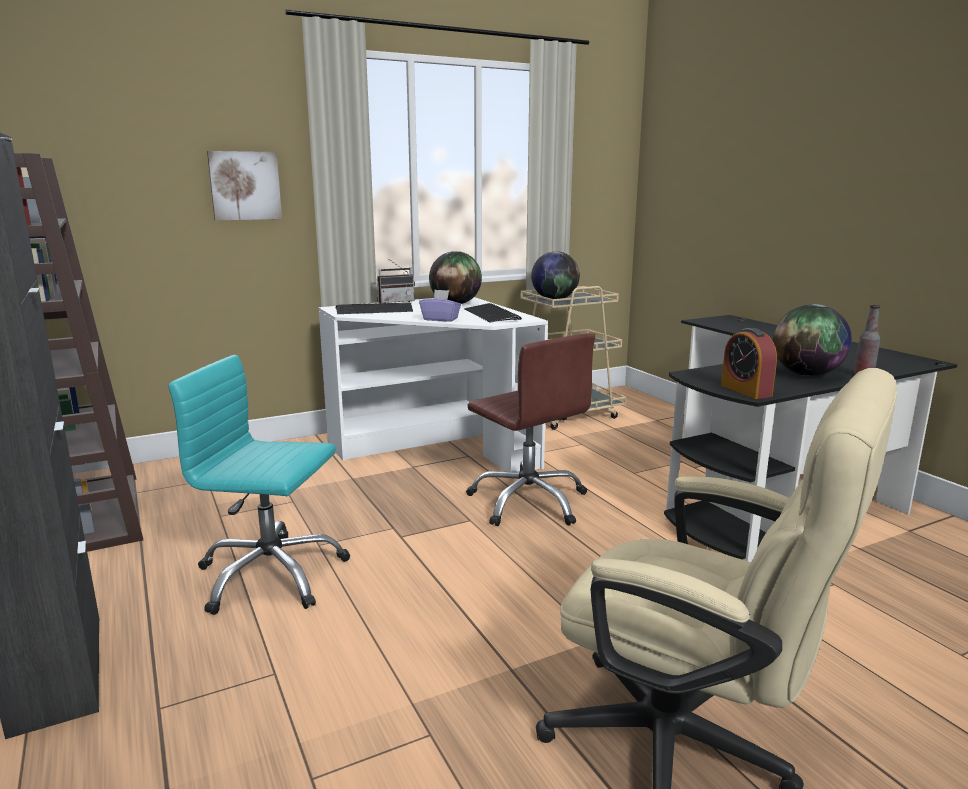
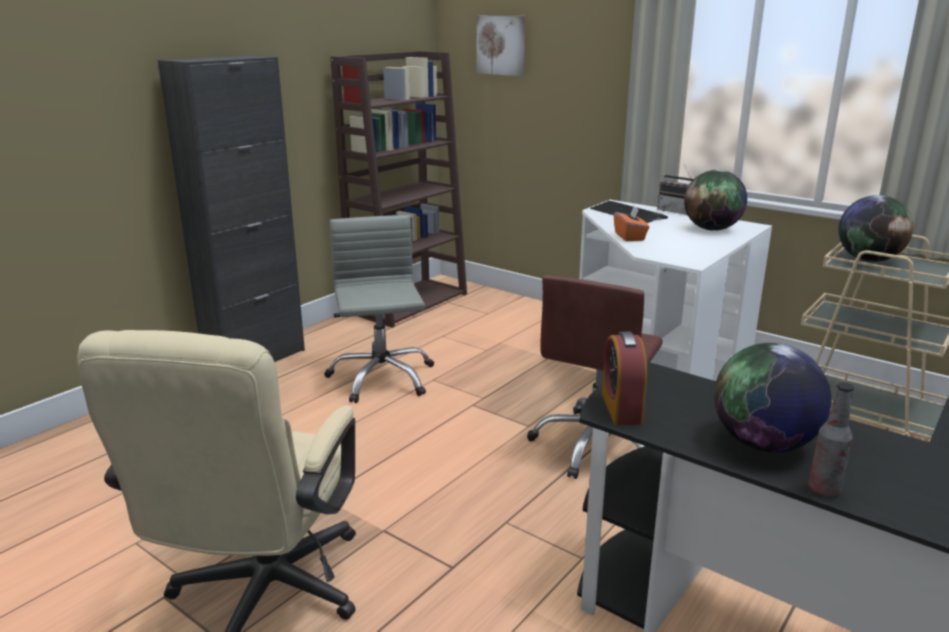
camera: 65 degrees right, 5 degrees up
(245, 185) = (585, 78): picture -> picture (501, 45)
(271, 575) = (381, 378): turquoise office chair -> grey office chair
(440, 319) = (630, 237): purple tissue box -> orange tissue box
(492, 314) = (686, 248): keyboard -> none
(746, 391) = (621, 408): alarm clock -> alarm clock turned 45 degrees counterclockwise

